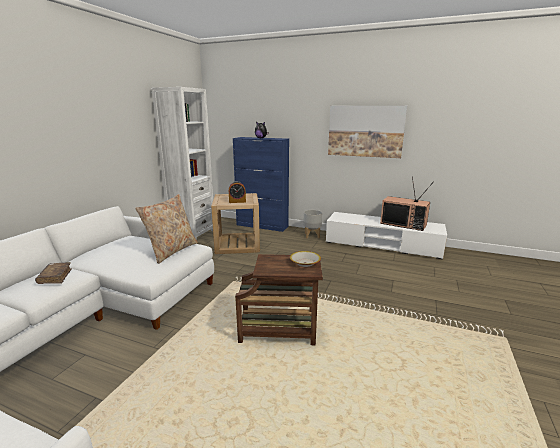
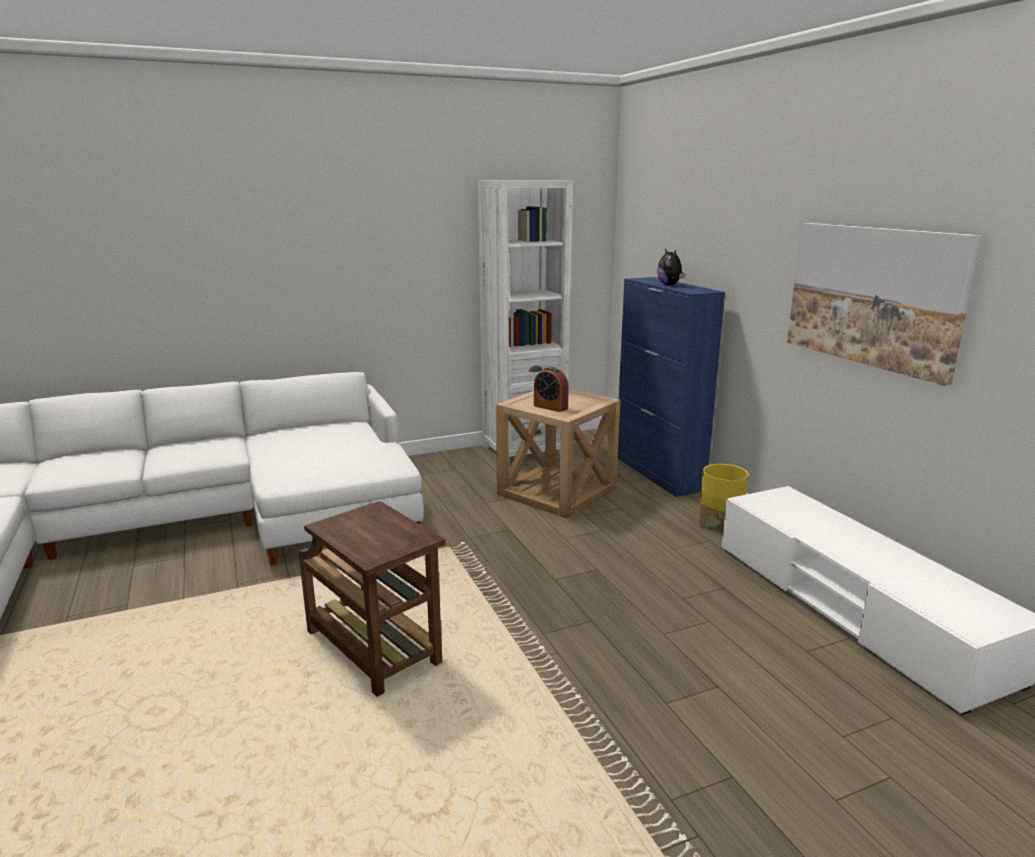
camera: 45 degrees right, 0 degrees up
(55, 277) = (206, 448): brown book -> none
(172, 251) = (359, 460): beige pillow -> none
(304, 263) = (396, 540): bowl -> none
(312, 235) = (720, 525): grey planter -> yellow planter
(404, 224) = (906, 573): television -> none

